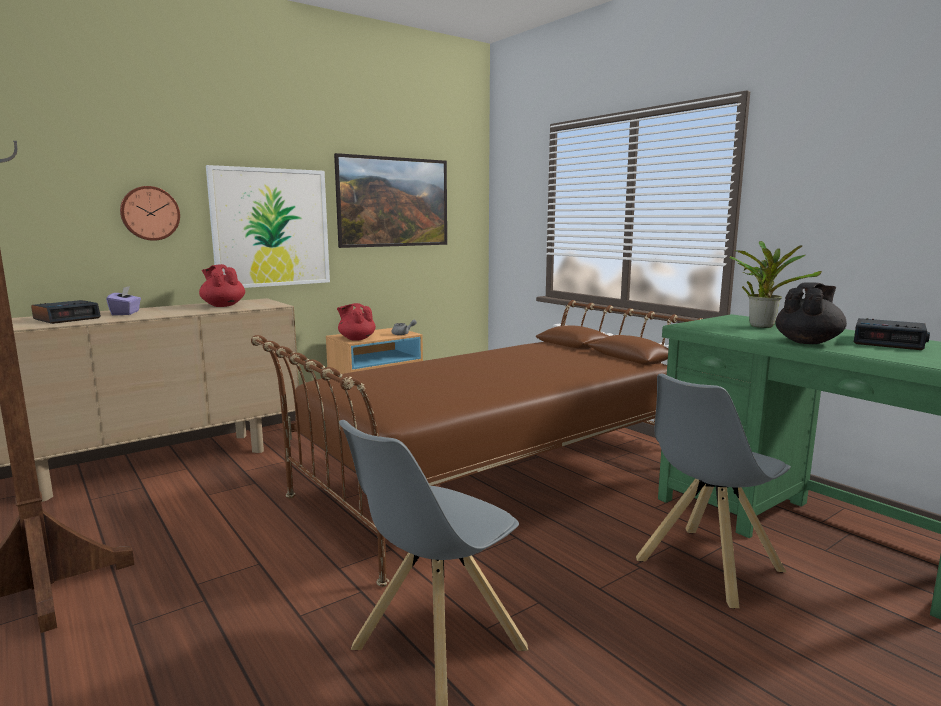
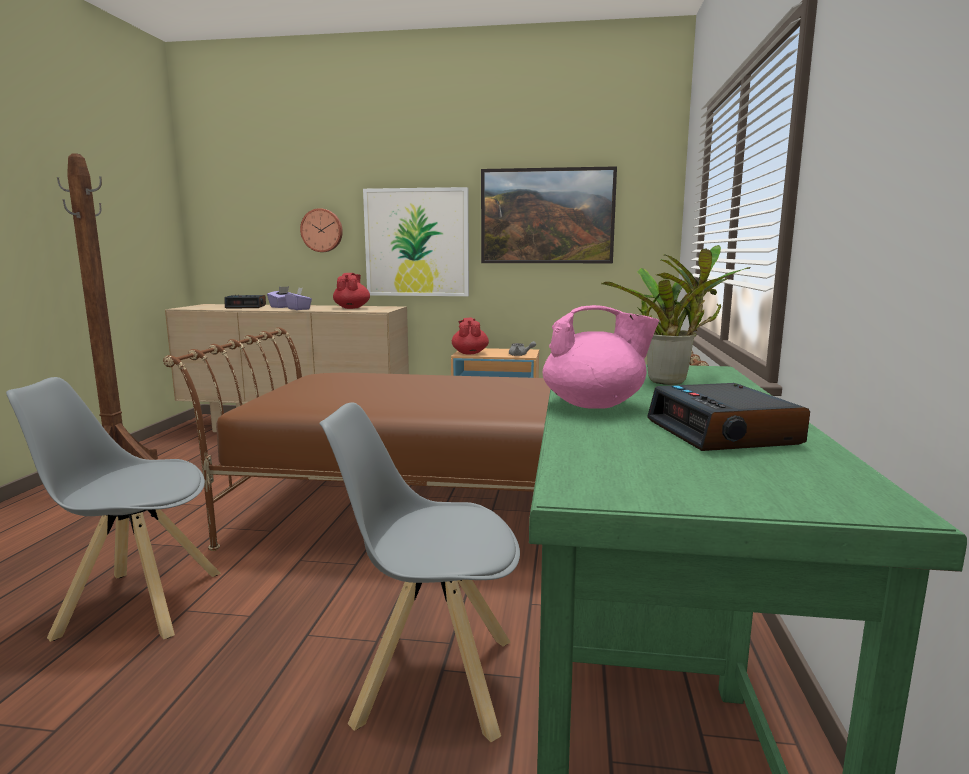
camera: 45 degrees right, 0 degrees up
(167, 313) = (299, 309): none -> purple tissue box
(808, 342) = (595, 405): black teapot -> pink teapot

